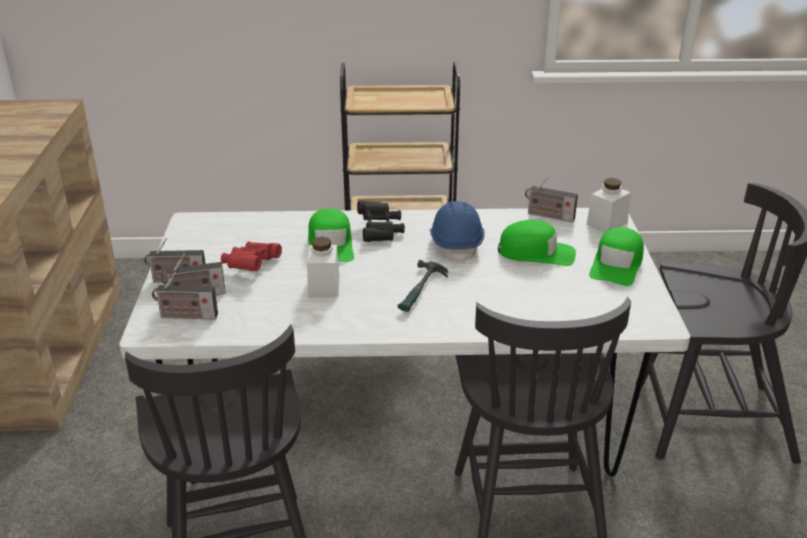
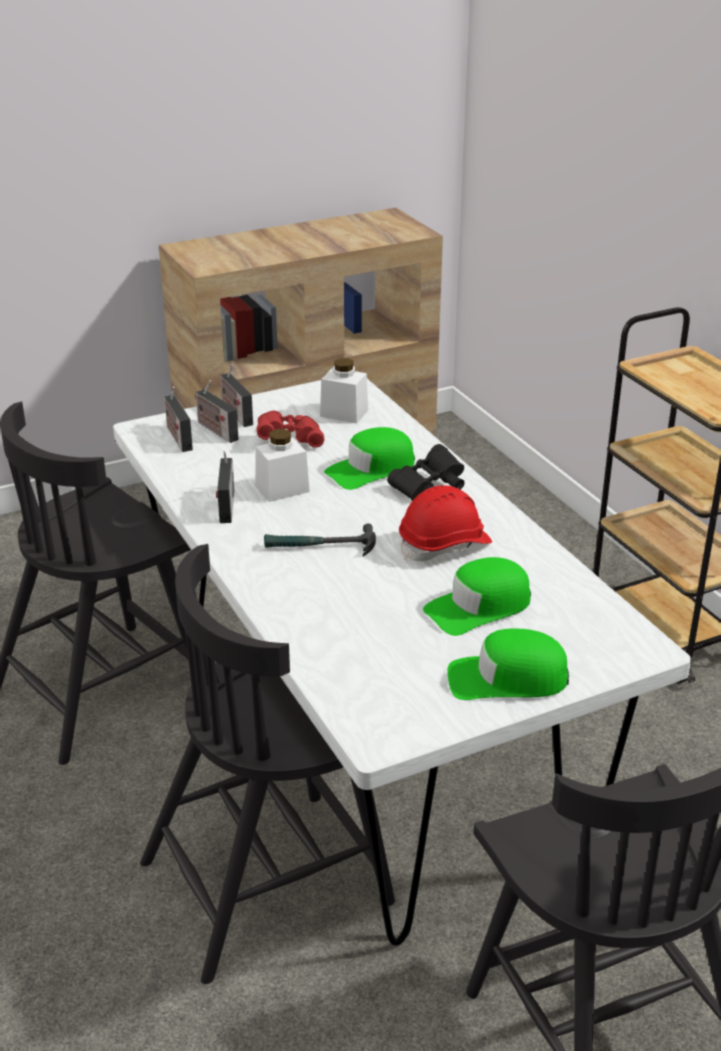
camera: 65 degrees right, 0 degrees up
(456, 245) = (445, 545): blue hard hat -> red hard hat
(536, 253) = (479, 607): green cap -> green cap turned 75 degrees clockwise
(548, 216) = (591, 597): radio -> radio (226, 504)
(607, 223) = (620, 651): white jar -> white jar (344, 413)

